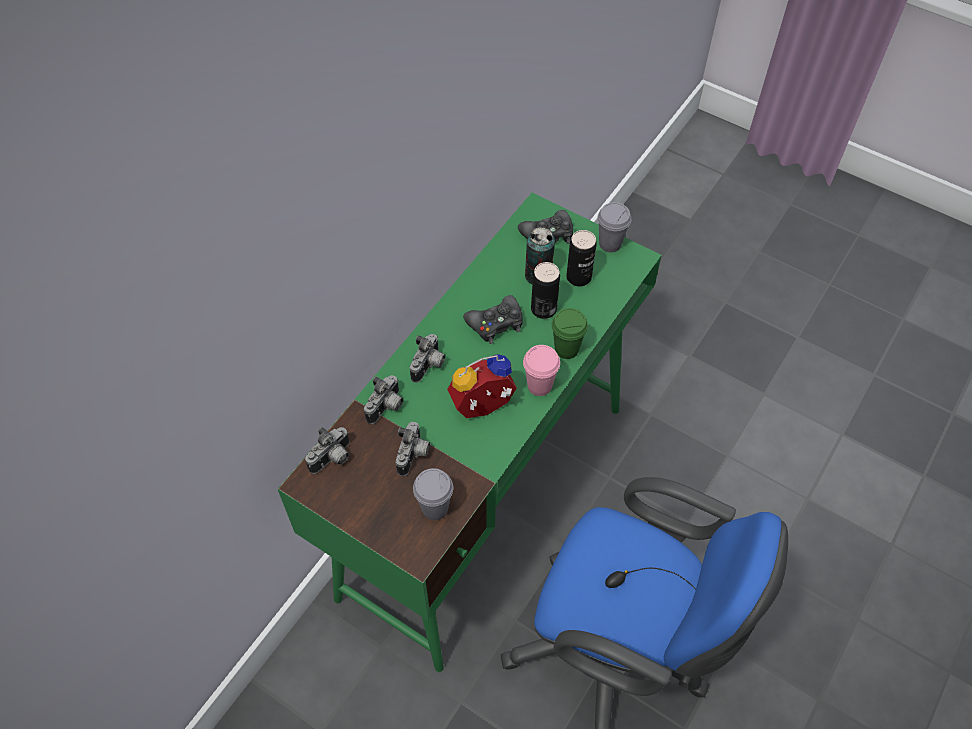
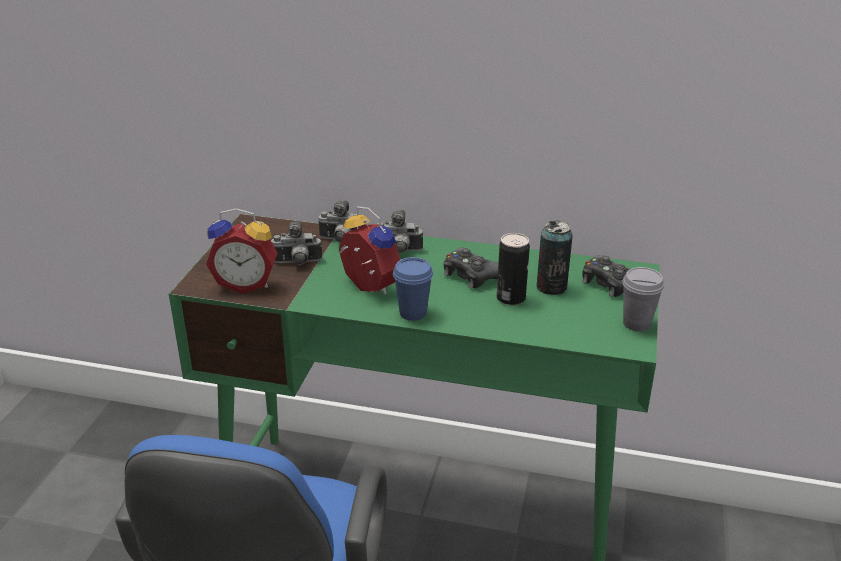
camera: 70 degrees right, 25 degrees down
(333, 459) = (277, 229): camera -> none
(435, 508) = (246, 284): grey cup -> alarm clock
(539, 385) = (413, 313): pink cup -> blue cup
(566, 349) = (469, 321): green cup -> none
(578, 277) = (571, 312): can -> none

